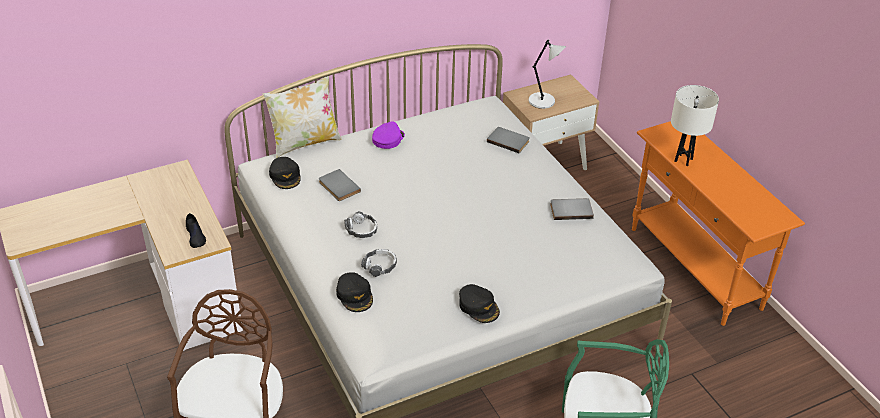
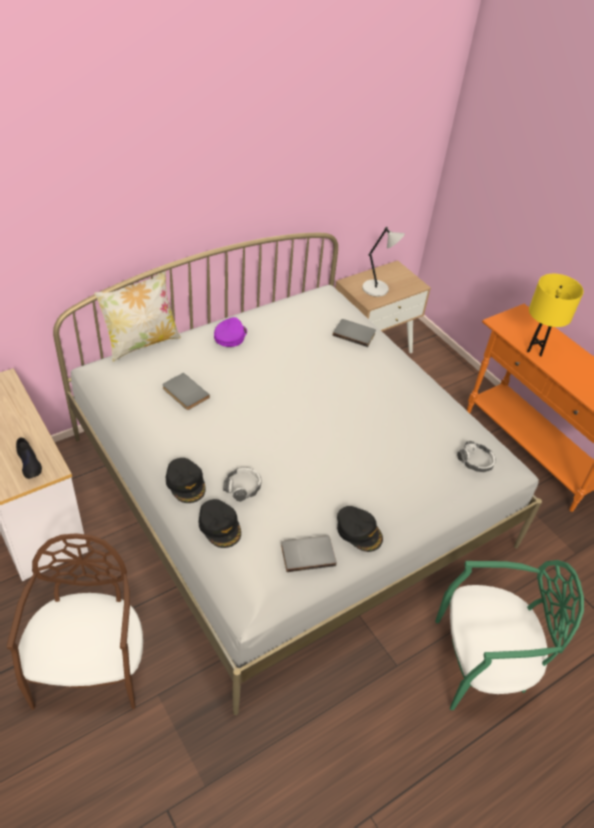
camera: 10 degrees left, 5 degrees up
(285, 176) = (125, 383): black cap -> black cap (186, 483)
(361, 230) = (216, 443): headphones -> headphones (475, 461)
(571, 210) = (432, 408): grey book -> grey book (307, 553)
(683, 160) = (535, 350): white table lamp -> yellow table lamp

